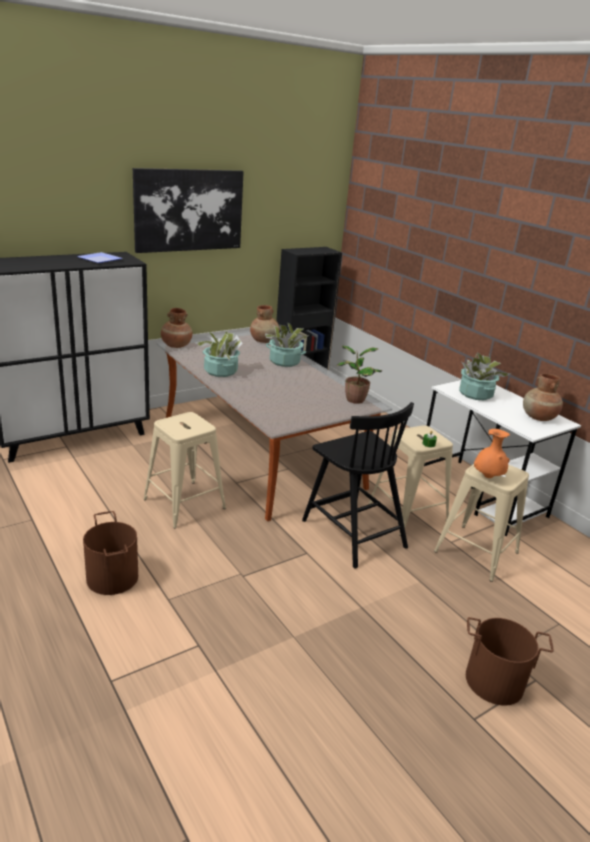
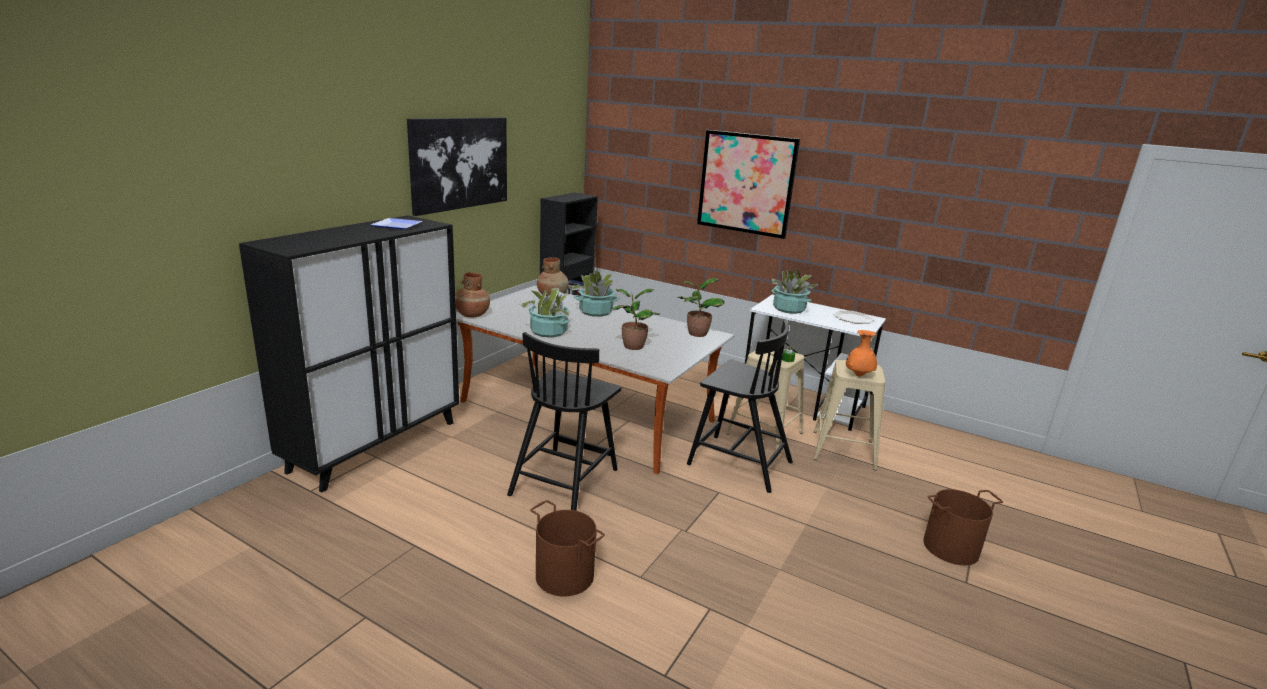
camera: 25 degrees left, 5 degrees down
(185, 504) = (565, 480): beige stool -> black chair
(277, 398) = (632, 346): none -> potted plant
(470, 255) = (746, 183): none -> picture
(538, 417) = (853, 318): brown vase -> plate

